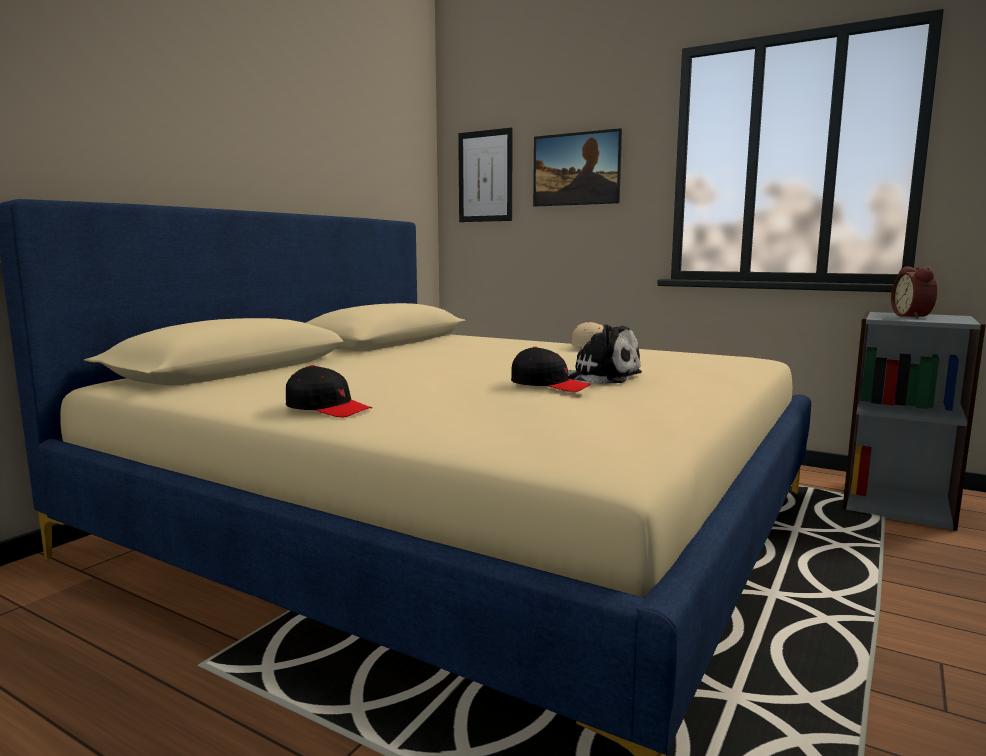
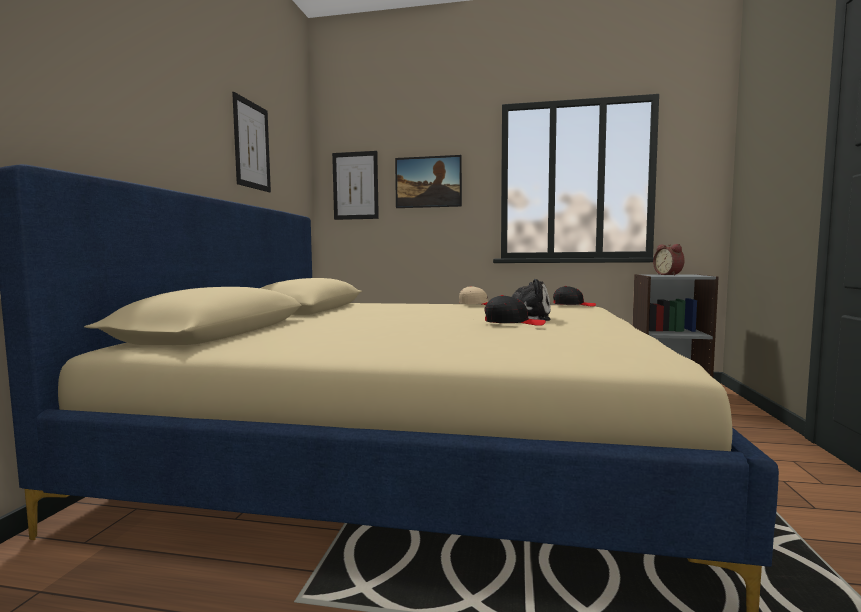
camera: 20 degrees left, 5 degrees down
(328, 408) = (378, 348): black cap -> black cap (573, 305)
(333, 137) = (252, 145): none -> picture

